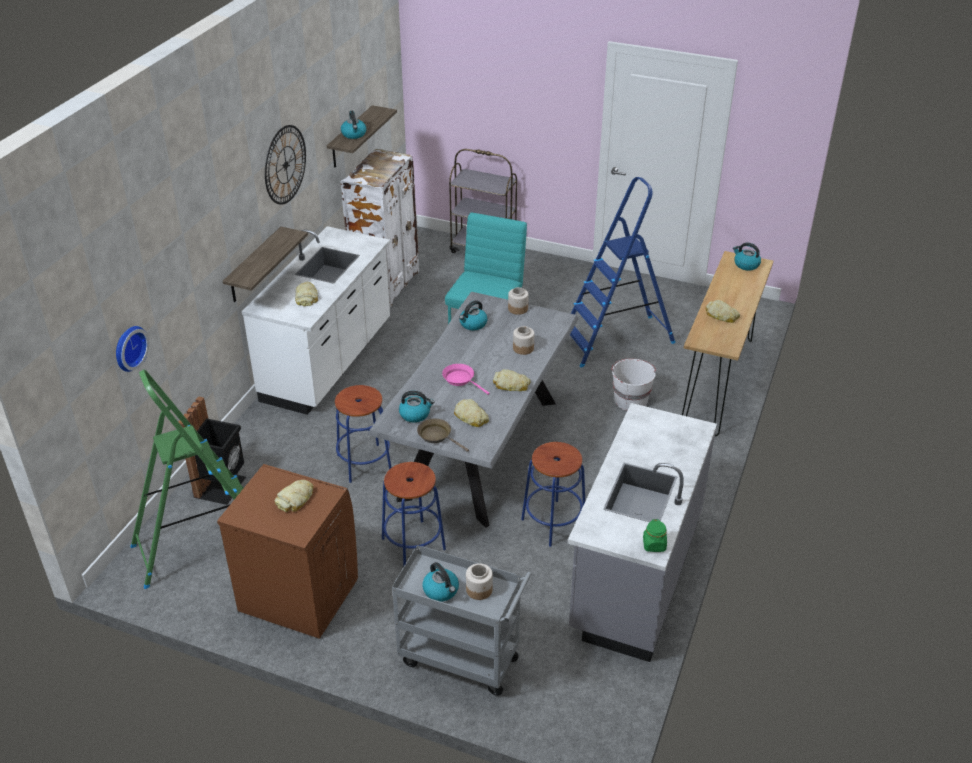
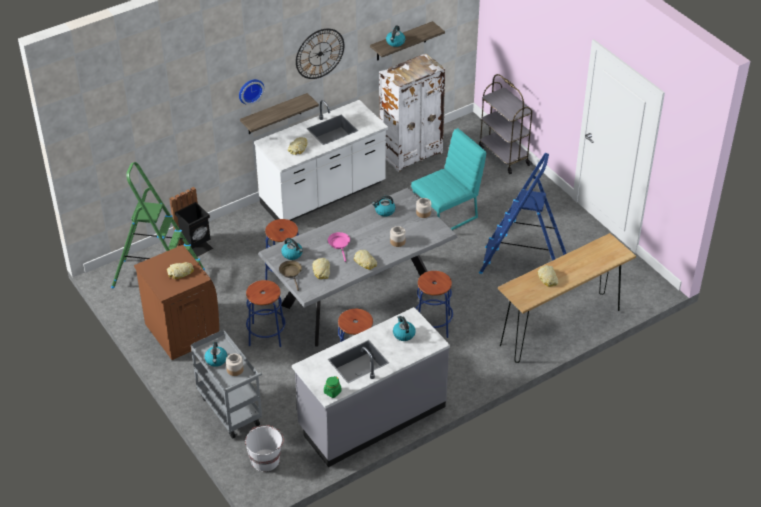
camera: 35 degrees right, 5 degrees up
(128, 347) = (146, 143): wall clock -> wall clock (250, 90)
(591, 440) = (433, 325): none -> blue stool
(630, 399) = (487, 311): white bucket -> white bucket (265, 459)
(746, 265) = (611, 250): kettle -> kettle (403, 334)

